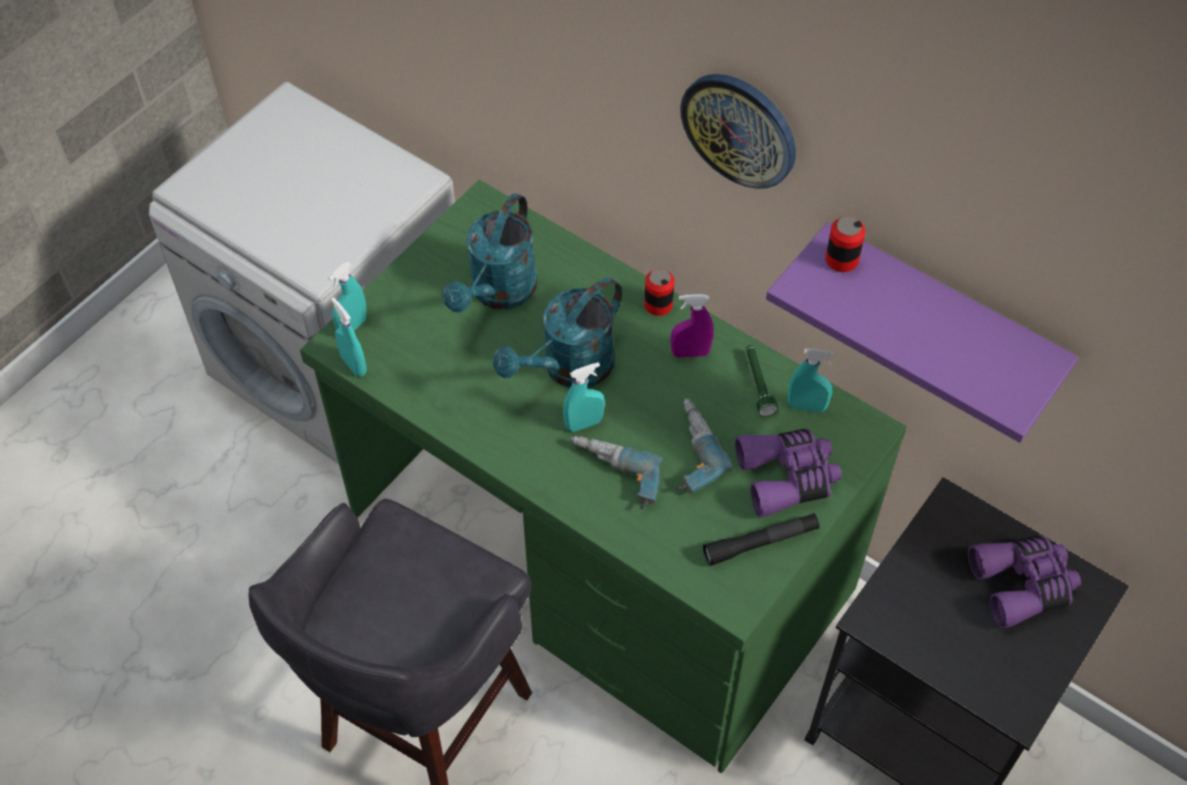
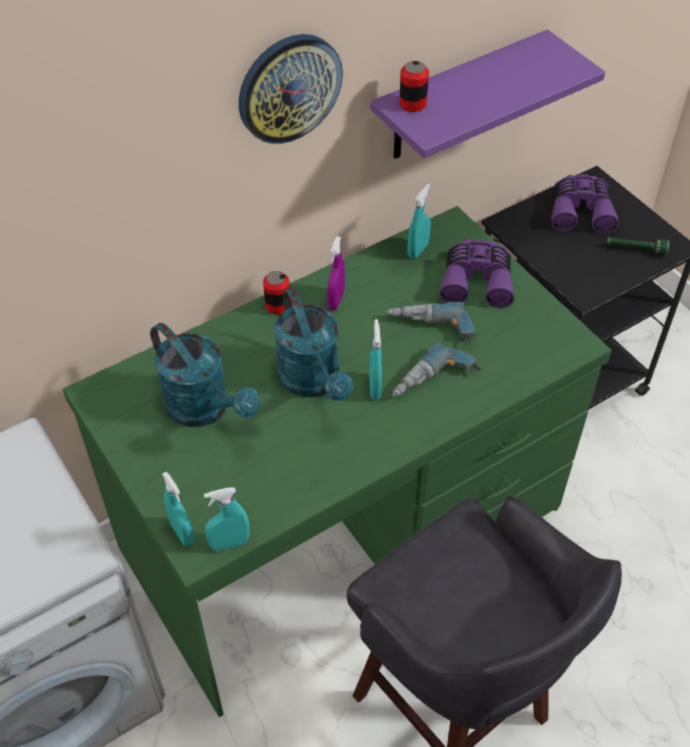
camera: 70 degrees left, 5 degrees down
(758, 384) = (385, 270): green flashlight -> green flashlight (635, 249)
(760, 543) = (529, 313): black flashlight -> none

